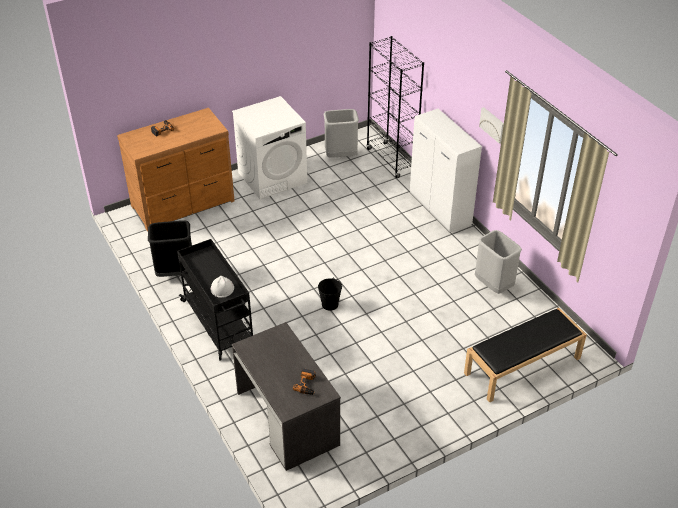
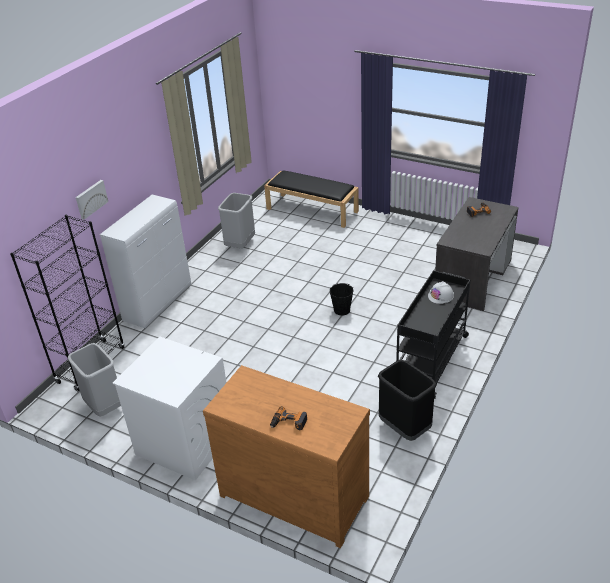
camera: 120 degrees left, 5 degrees down
(493, 124) = (150, 161): picture -> picture (91, 199)

